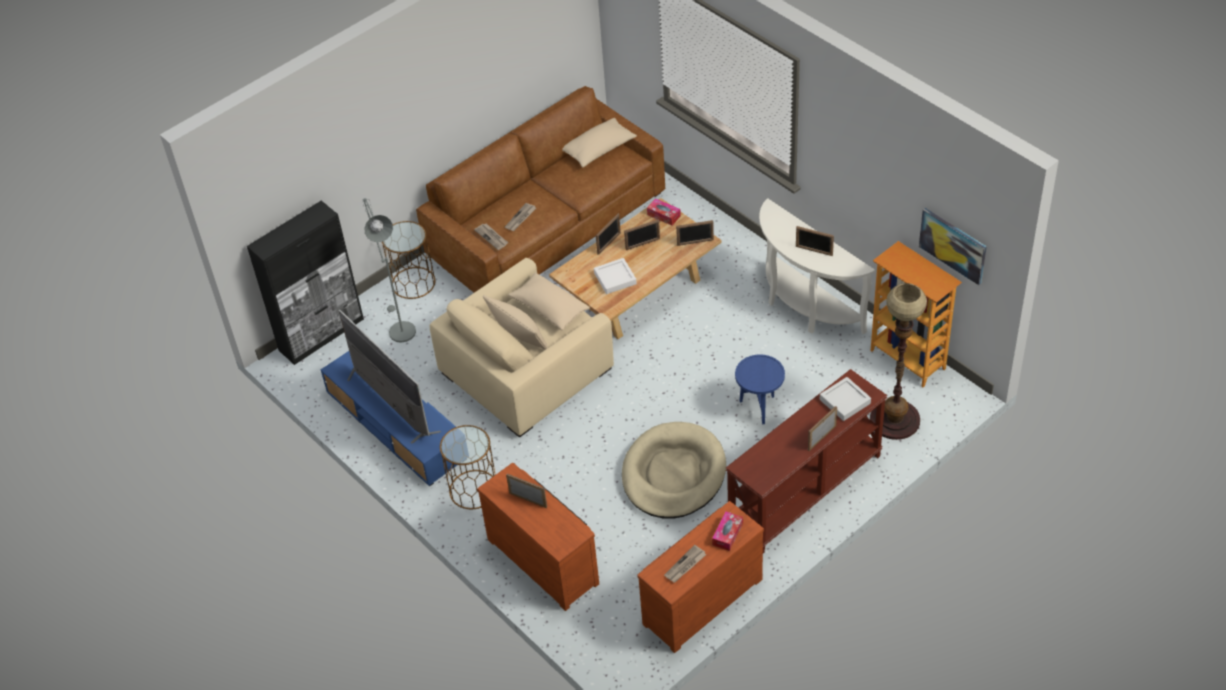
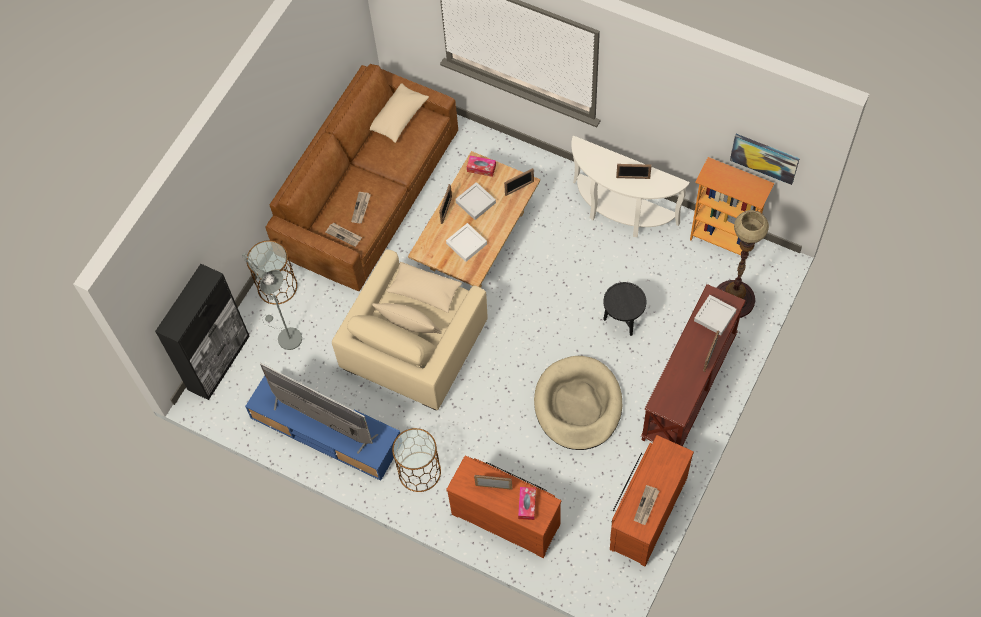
camera: 20 degrees left, 15 degrees up
(642, 244) = (475, 202): picture frame -> grey tray
(727, 534) = (668, 466): tissue box -> tissue box (527, 505)
(759, 409) = (622, 322): blue side table -> black side table

